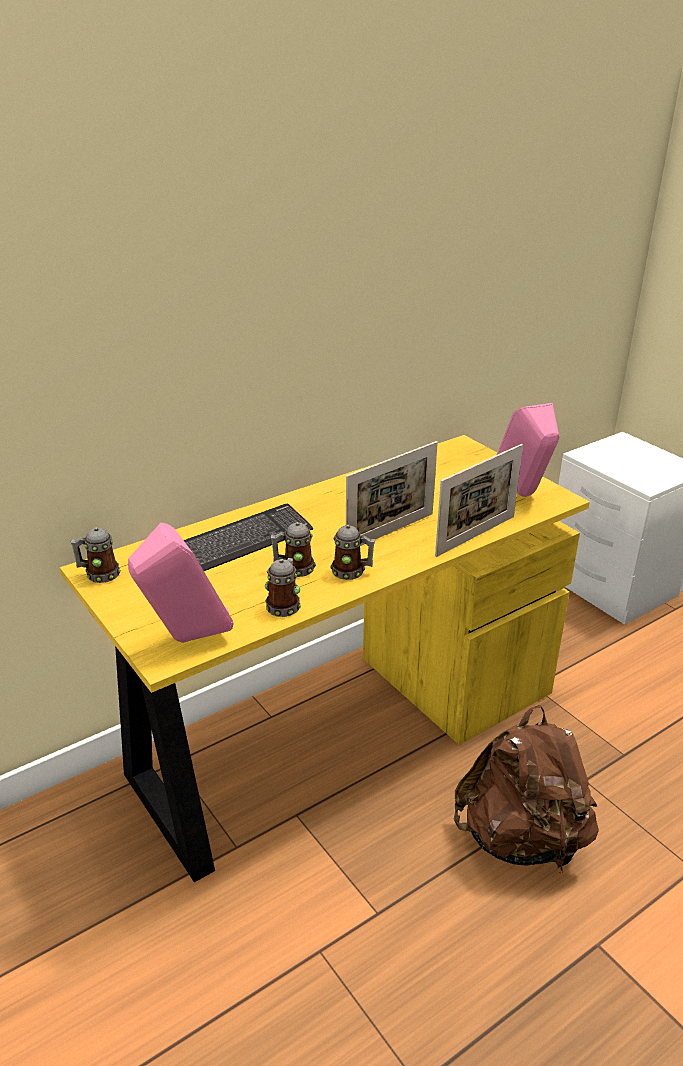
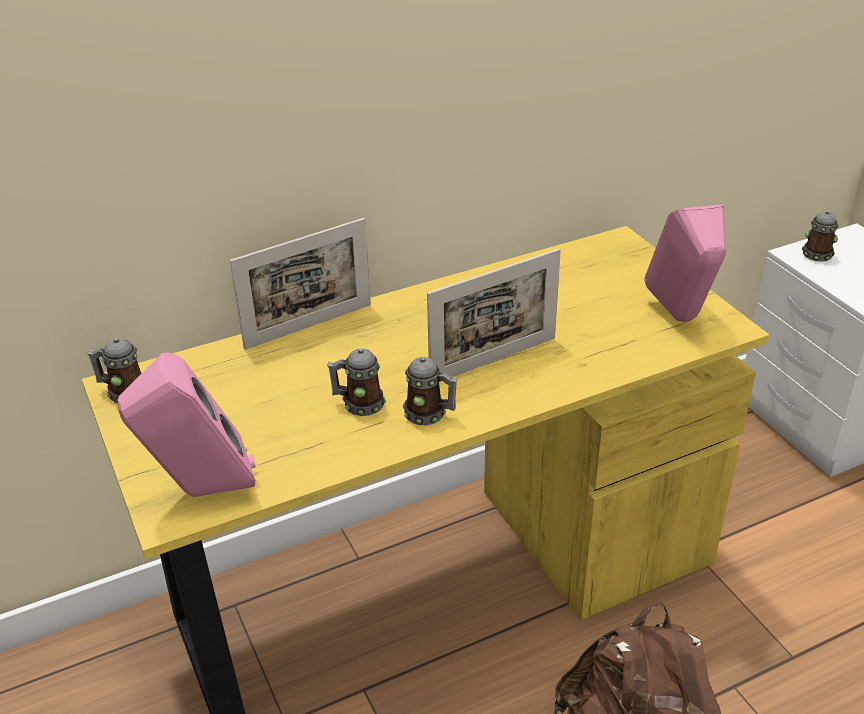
camera: 10 degrees right, 5 degrees up
(247, 539) = (312, 357): keyboard -> none
(284, 604) = (333, 454): mug -> mug (817, 253)
(475, 536) = (602, 374): picture frame -> picture frame (309, 326)

